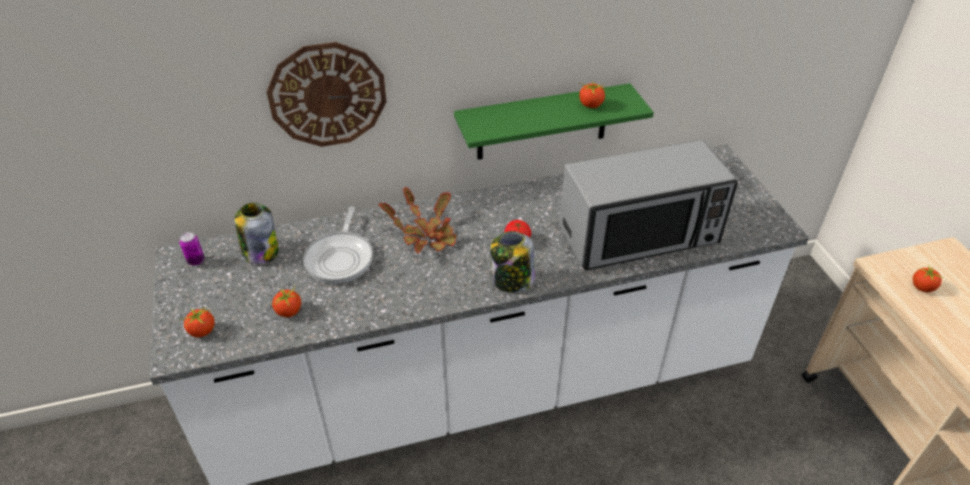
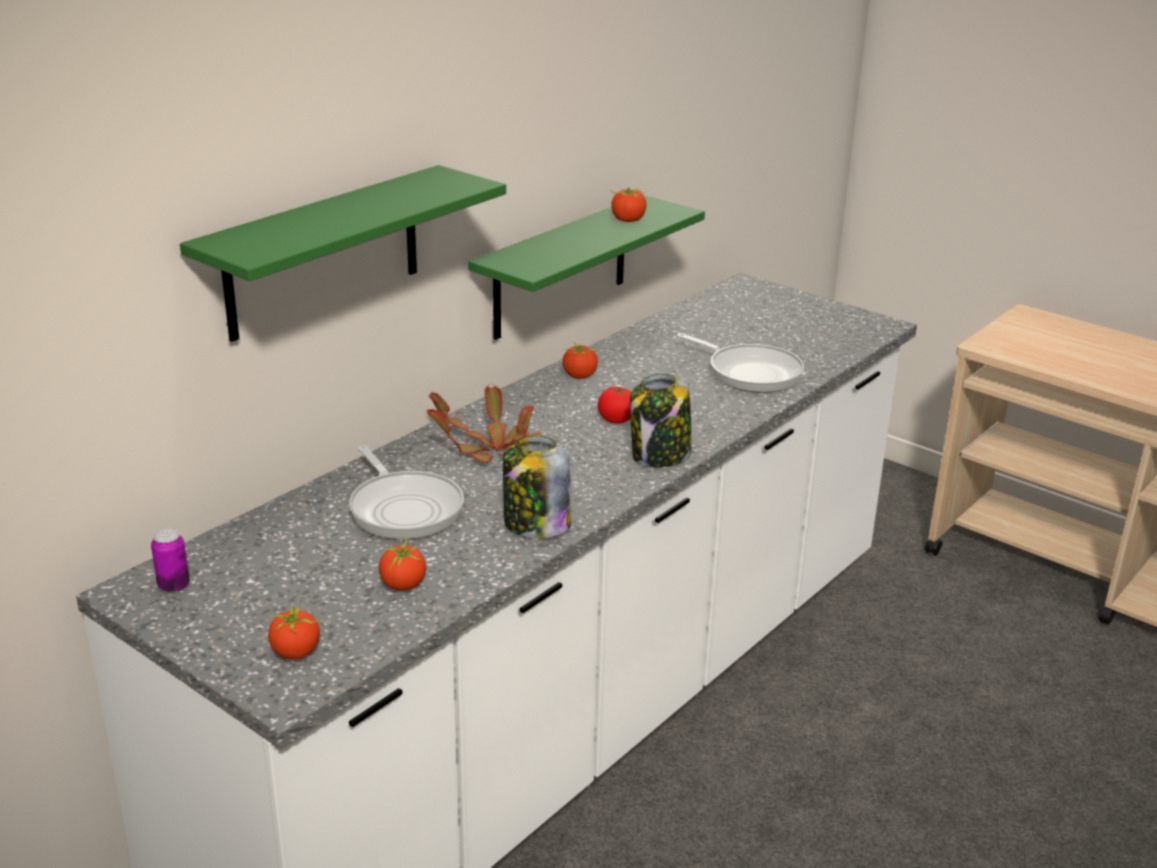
camera: 35 degrees left, 15 degrees down
(260, 252) = (270, 542): jar -> jar (535, 525)
(327, 95) = (323, 253): wall clock -> green shelf
(639, 235) = (750, 372): microwave -> frying pan
(922, 287) = (1040, 350): tomato -> tomato (580, 376)

